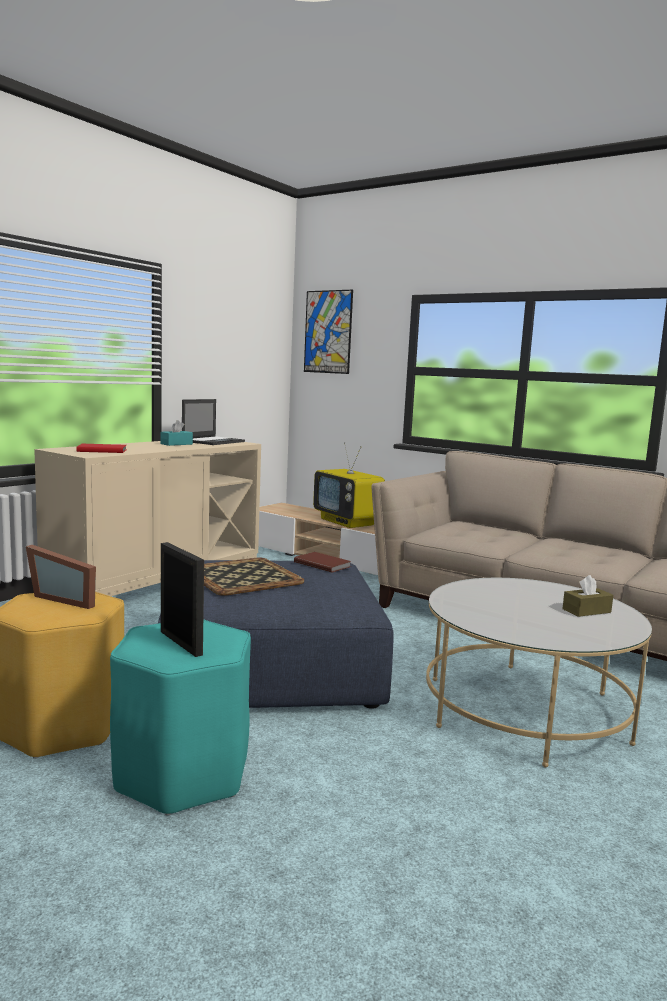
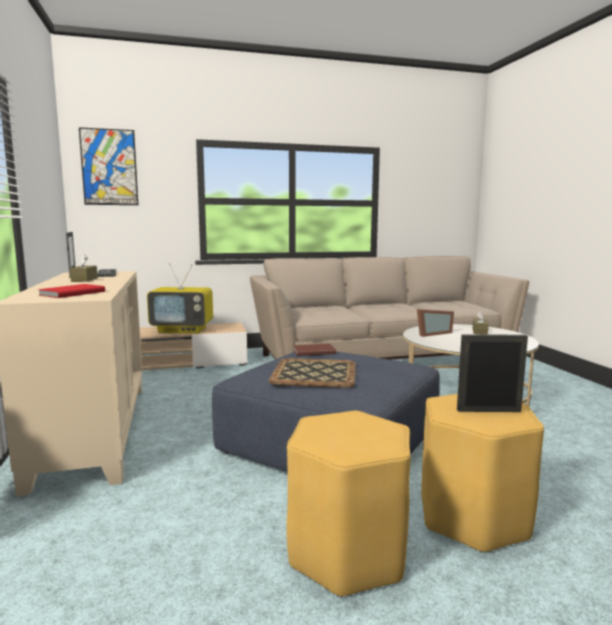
camera: 50 degrees left, 0 degrees up
(67, 598) = (336, 426): picture frame -> picture frame (431, 333)
(176, 444) = (84, 280): turquoise tissue box -> brown tissue box
(182, 773) = (472, 518): turquoise stool -> yellow stool

